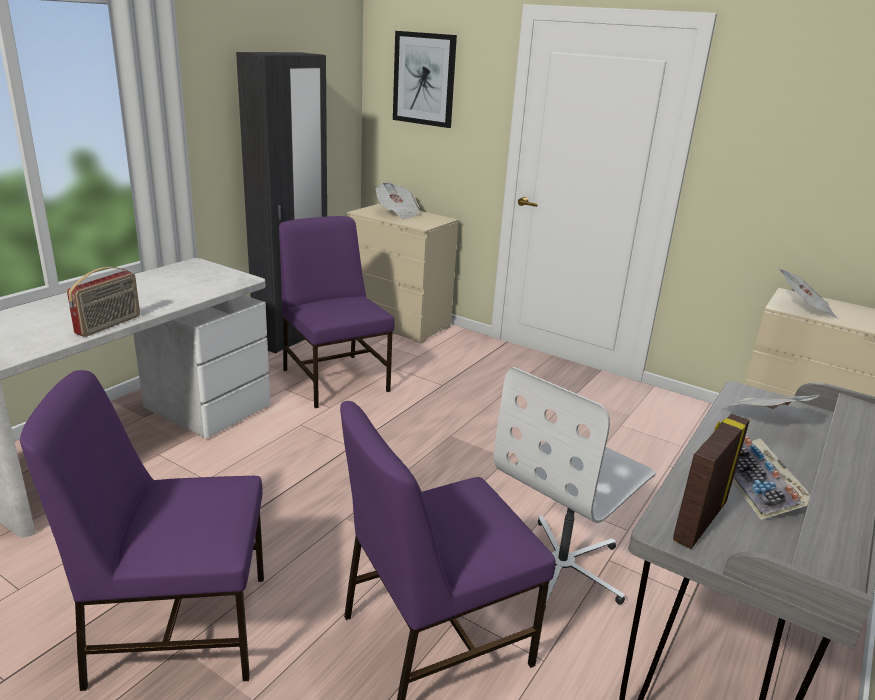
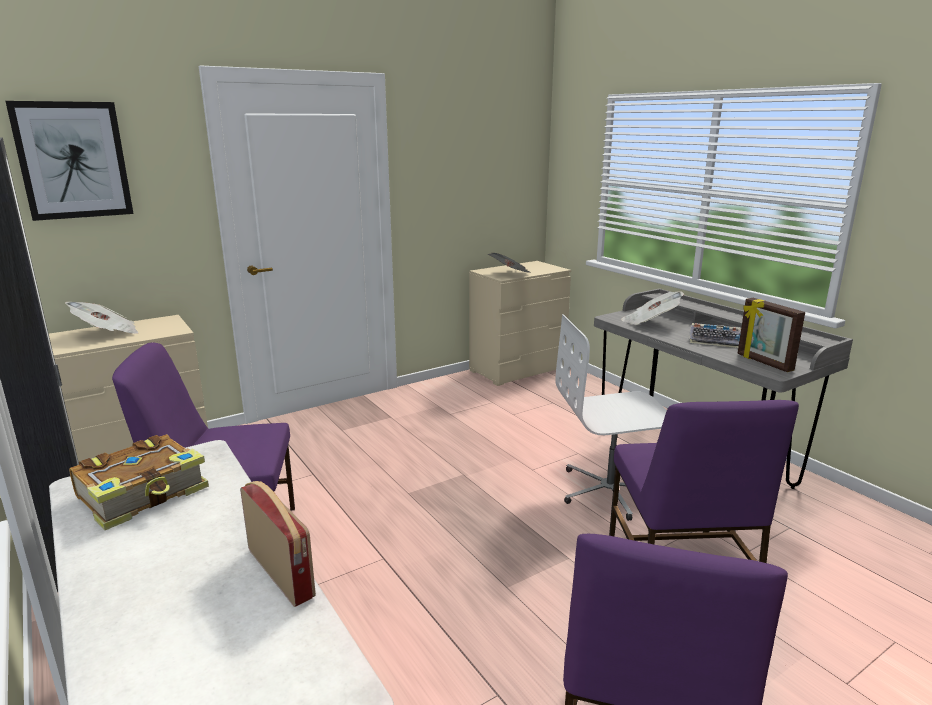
camera: 65 degrees left, 5 degrees down
(188, 278) = (144, 493): none -> book
(562, 567) = (610, 491): white office chair -> white office chair turned 105 degrees clockwise

